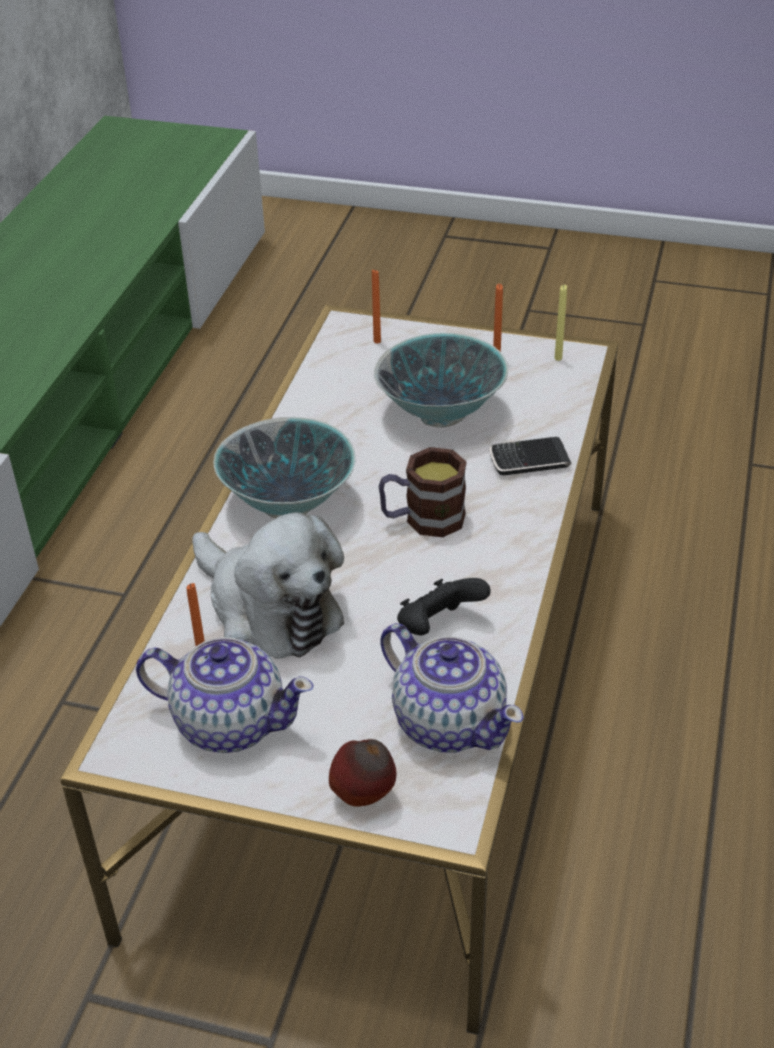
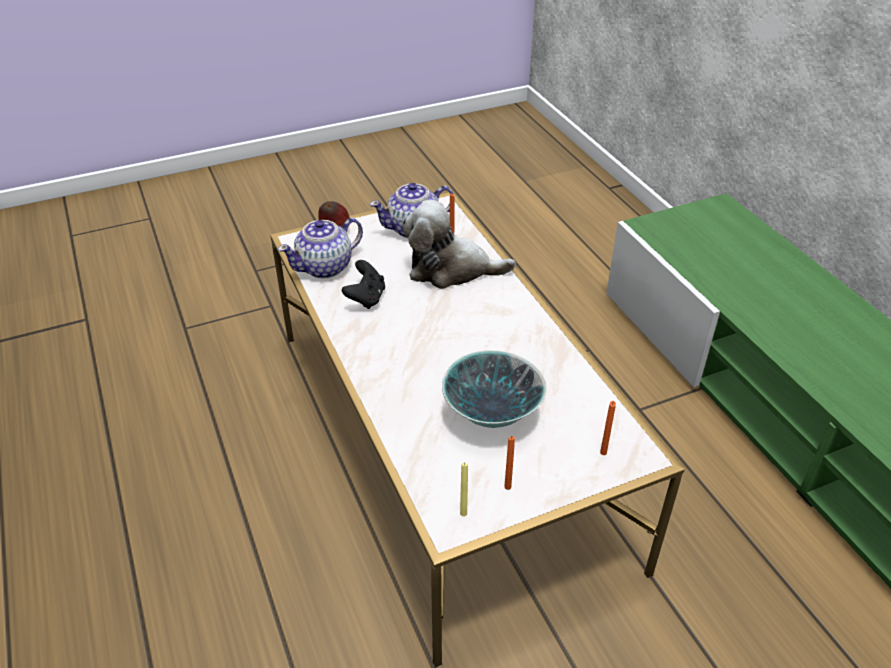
camera: 140 degrees right, 0 degrees up
(289, 505) = (505, 316): bowl -> none
(422, 519) = (428, 343): mug -> none
(448, 721) = (325, 267): teapot -> teapot turned 45 degrees counterclockwise
(529, 460) = (404, 410): phone -> none

